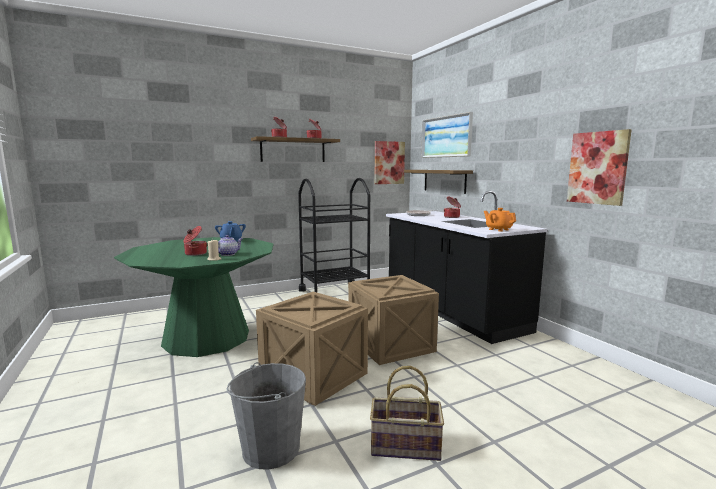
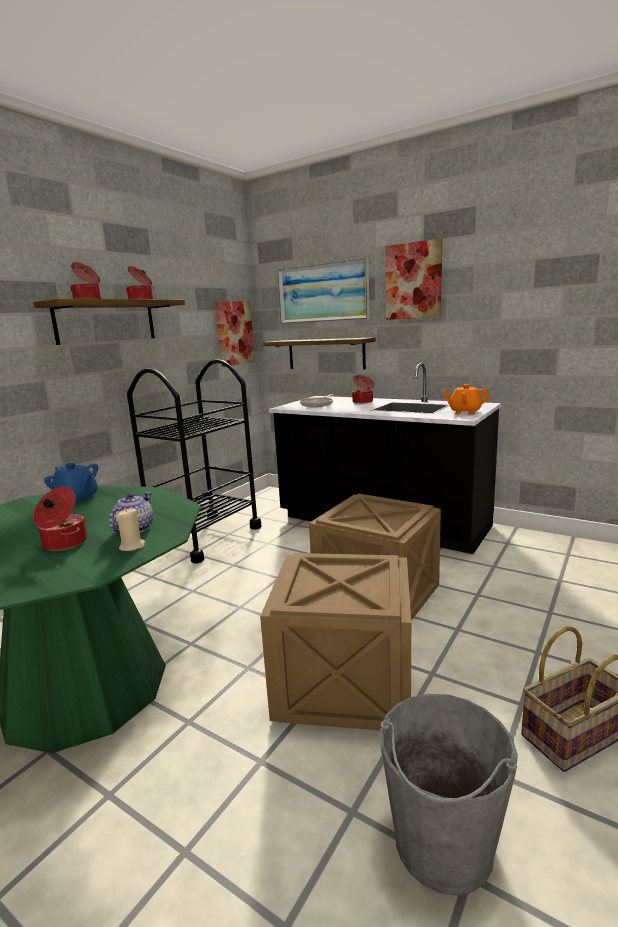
camera: 30 degrees left, 5 degrees up
(597, 168) = (564, 327): picture -> picture (413, 281)

